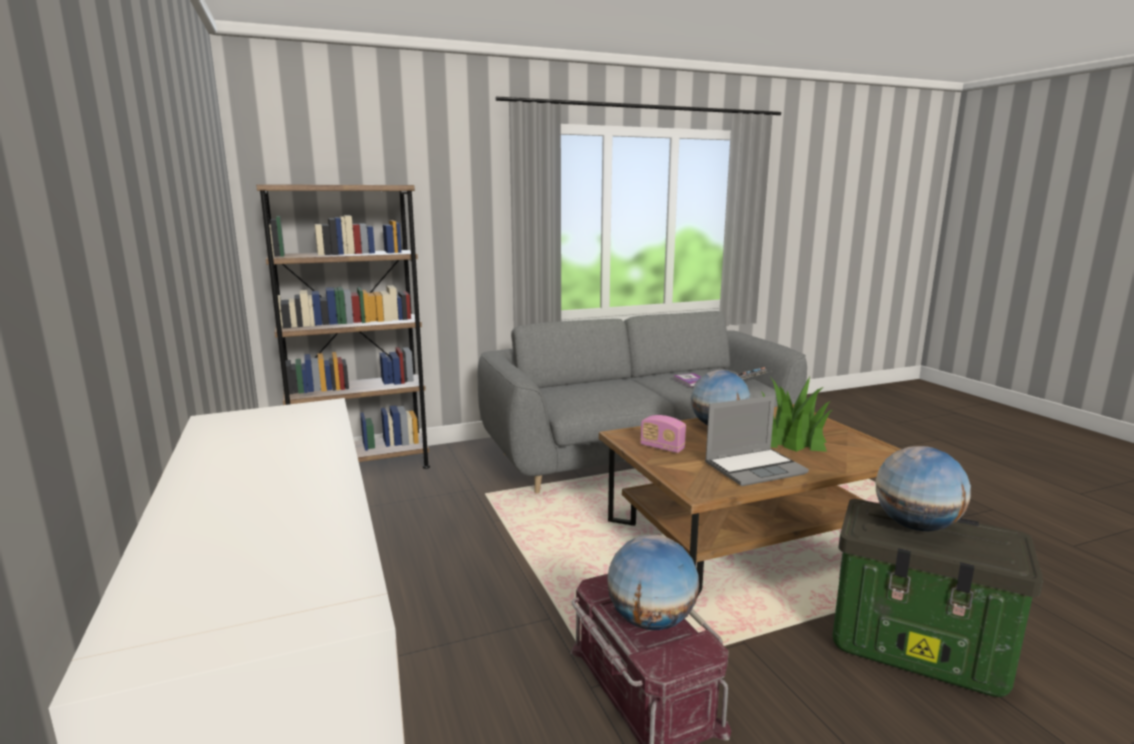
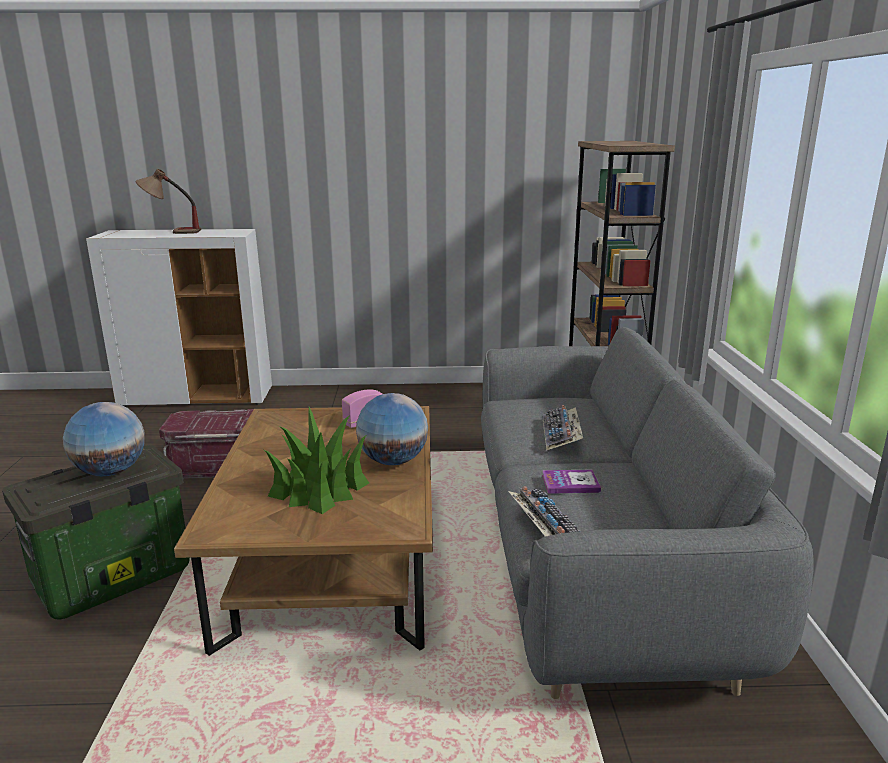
camera: 110 degrees right, 5 degrees up
(239, 494) = (172, 232): none -> table lamp
(624, 386) = (561, 435): none -> keyboard
(650, 621) = (215, 422): globe -> none
(755, 468) = (279, 447): laptop -> none

